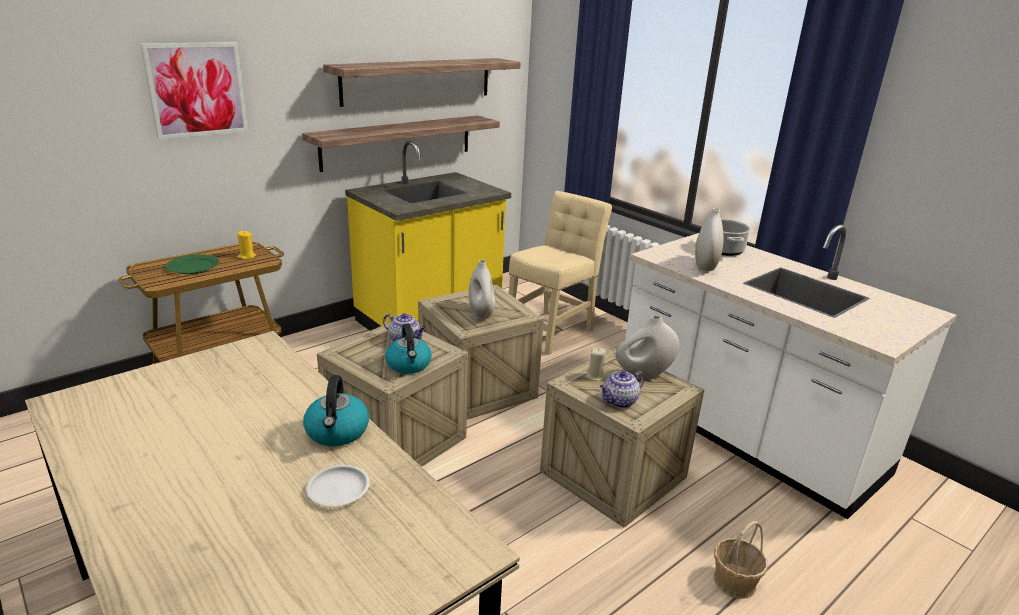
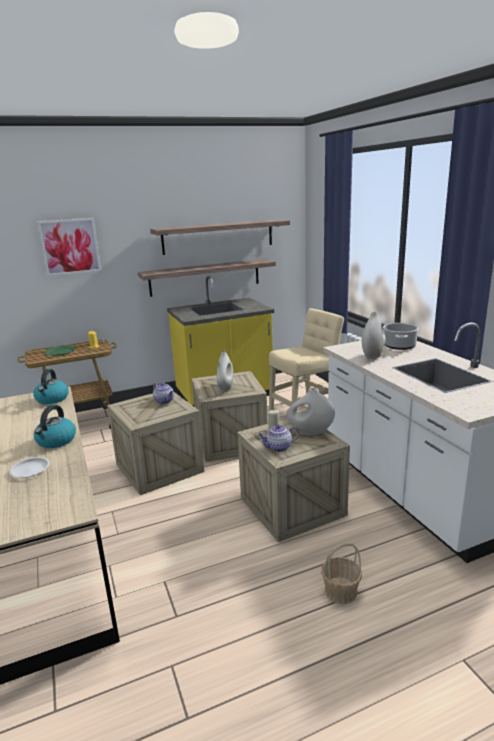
camera: 20 degrees right, 5 degrees down
(409, 365) = (156, 415): kettle -> kettle (52, 399)

